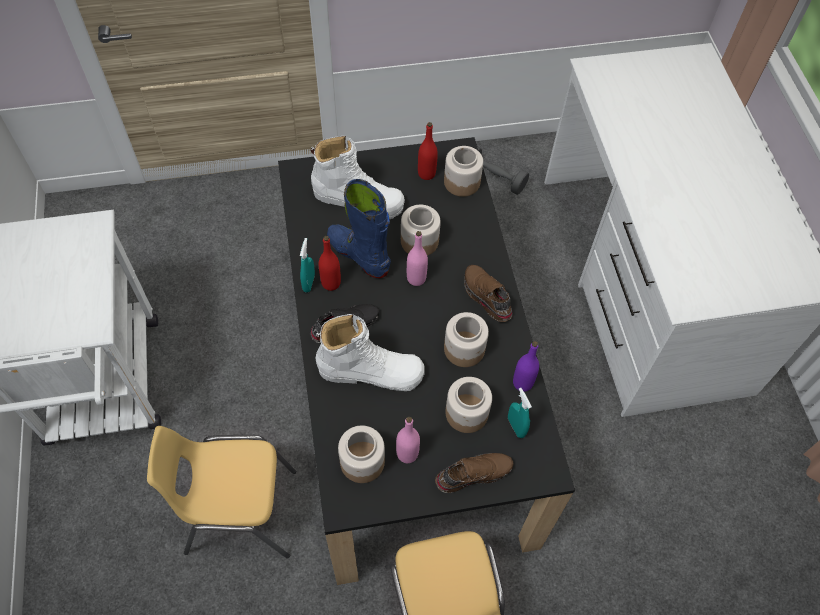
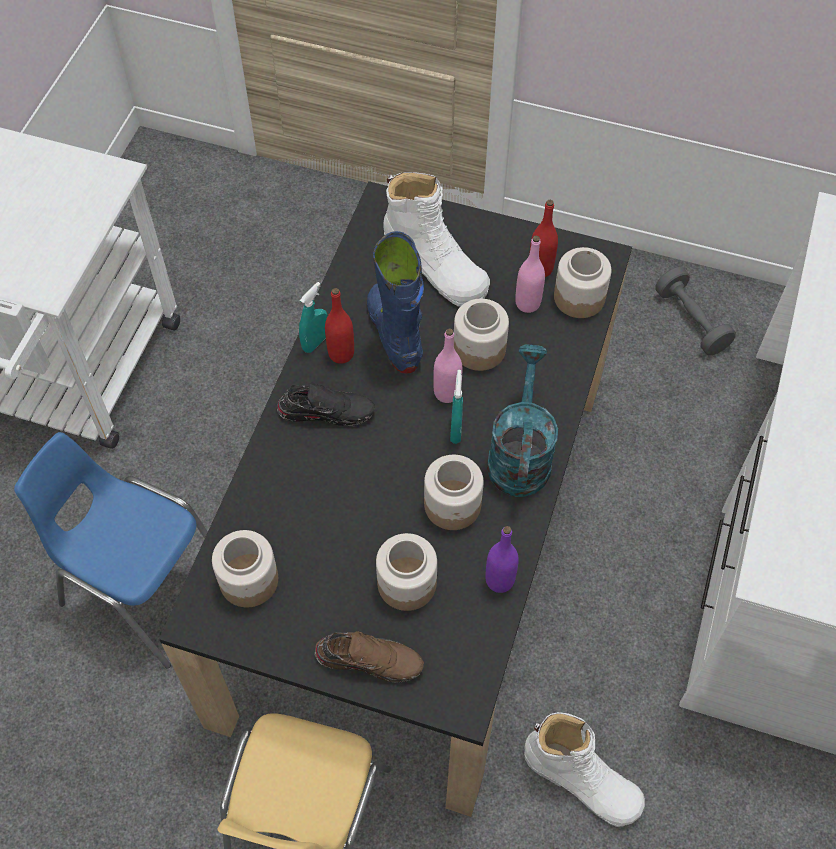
camera: 30 degrees right, 0 degrees up
(240, 512) = (144, 588): yellow chair -> blue chair
(371, 371) = (323, 480): white boot -> white boot (582, 780)
(407, 454) = (306, 596): pink bottle -> pink bottle (527, 303)
(485, 297) = (519, 453): brown shoe -> turquoise watering can
(516, 427) = (457, 629): turquoise spray bottle -> turquoise spray bottle (456, 430)

